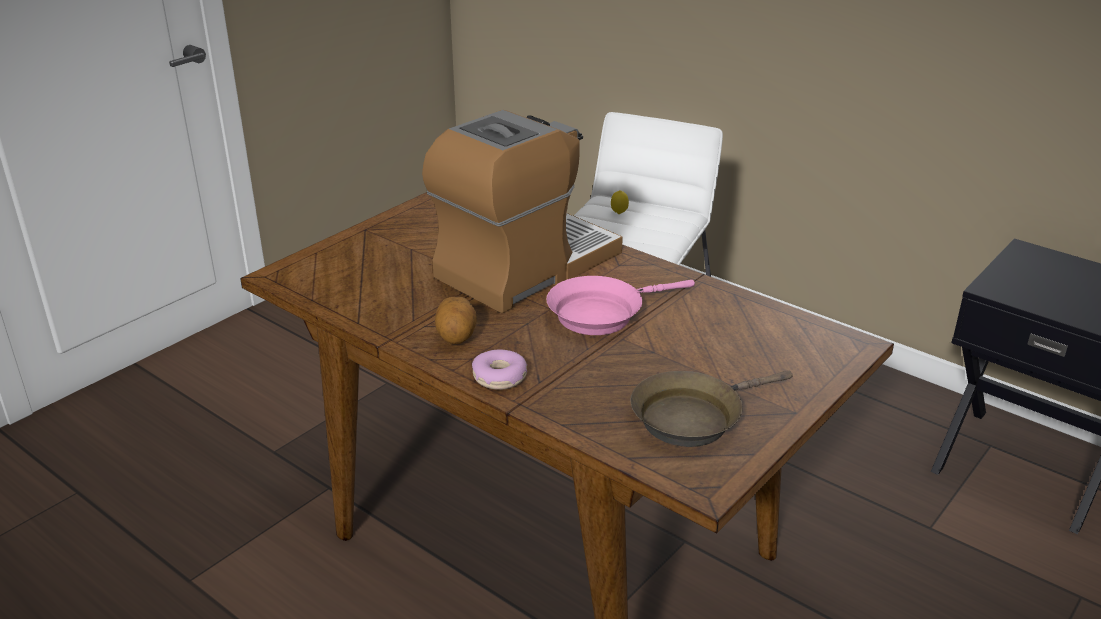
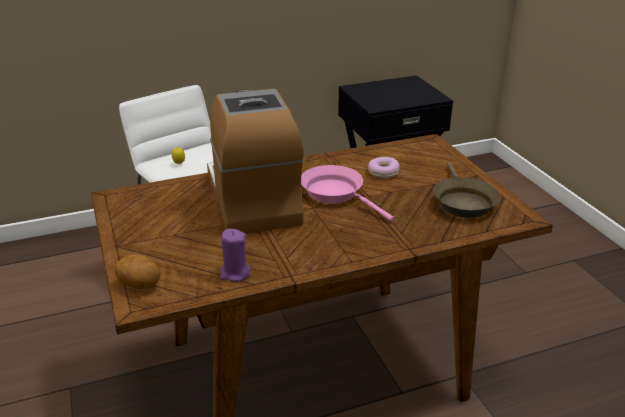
camera: 60 degrees left, 0 degrees up
(368, 306) = (235, 273): none -> purple candle
(457, 337) = (313, 249): potato -> potato (140, 285)
(500, 378) = (376, 247): donut -> donut (383, 172)
(602, 314) = (336, 193): pink frying pan -> pink frying pan turned 135 degrees clockwise

